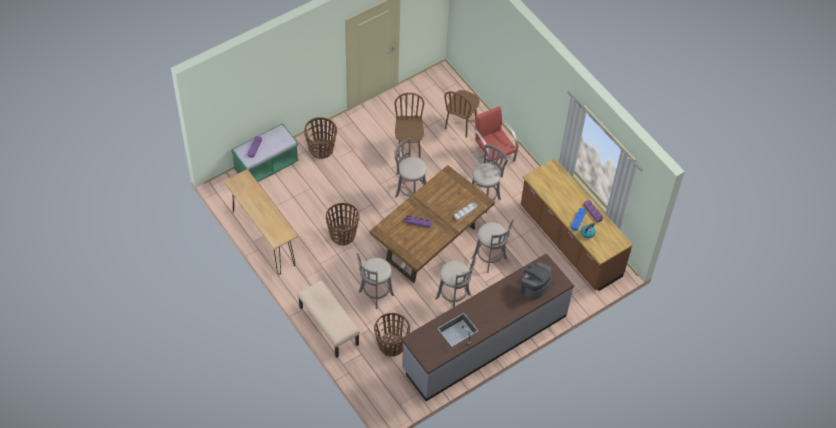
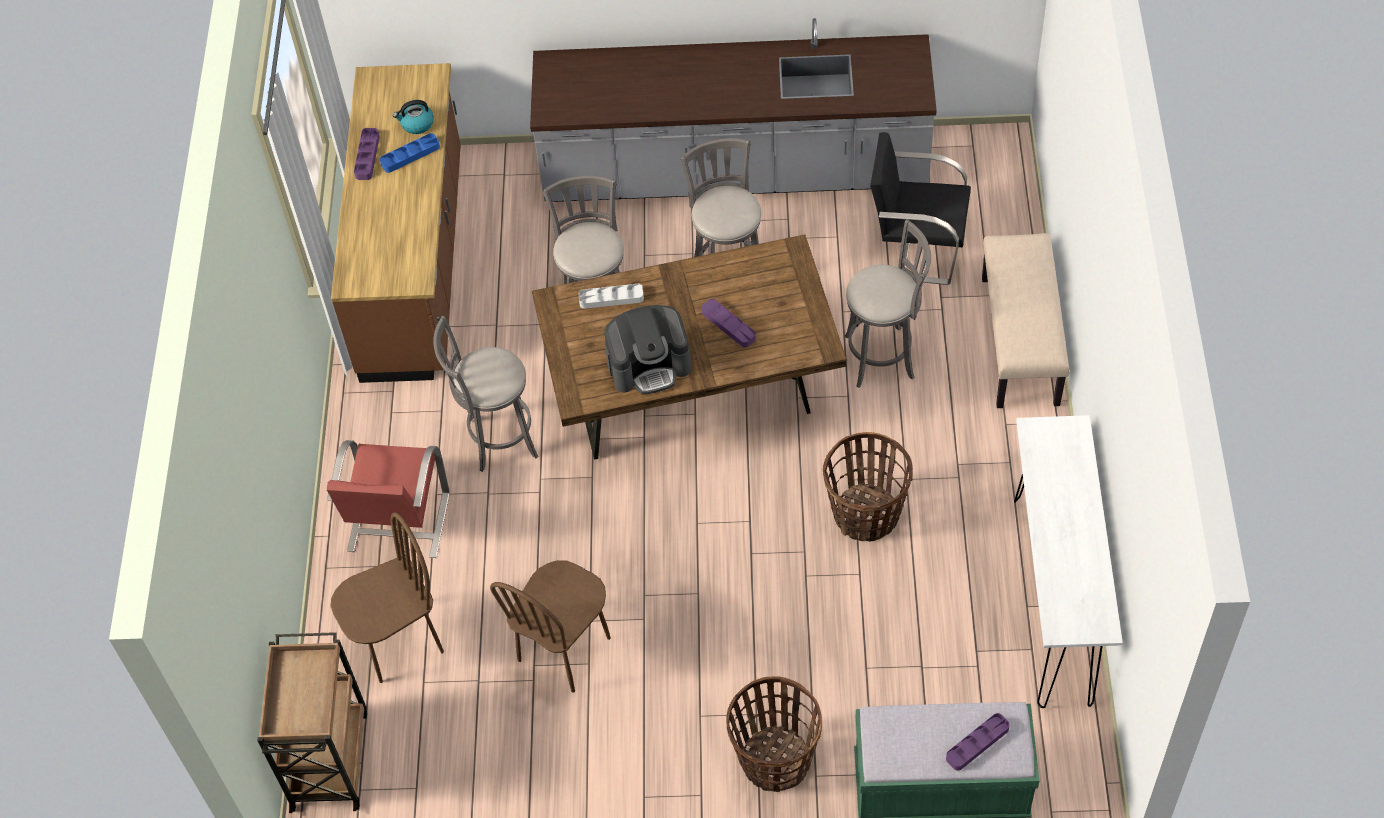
camera: 140 degrees left, 0 degrees up
(263, 238) = (1053, 599): brown console table -> white console table
(391, 345) = (916, 248): basket -> black chair
(409, 192) = (647, 537): grey stool -> none
(452, 87) = (329, 757): none -> brown cart
(534, 285) = (606, 82): coffee machine -> coffee machine (649, 365)

